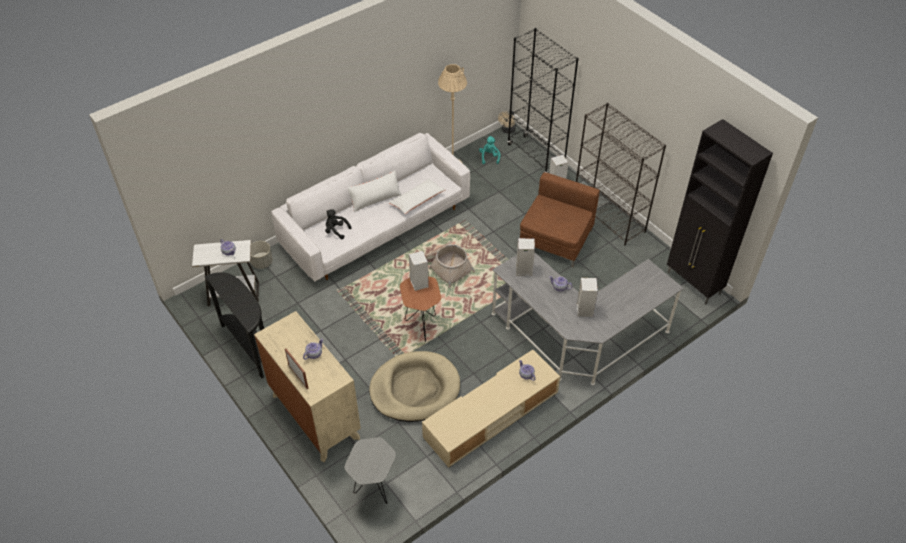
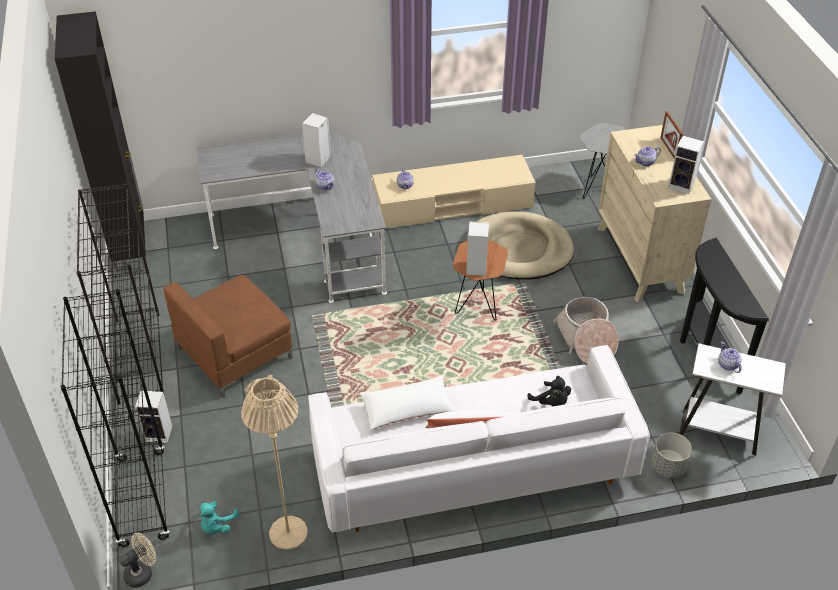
camera: 155 degrees left, 5 degrees down
(447, 266) = (403, 367): basket -> basket (586, 340)
(523, 270) = (351, 214): speaker -> speaker (682, 185)

